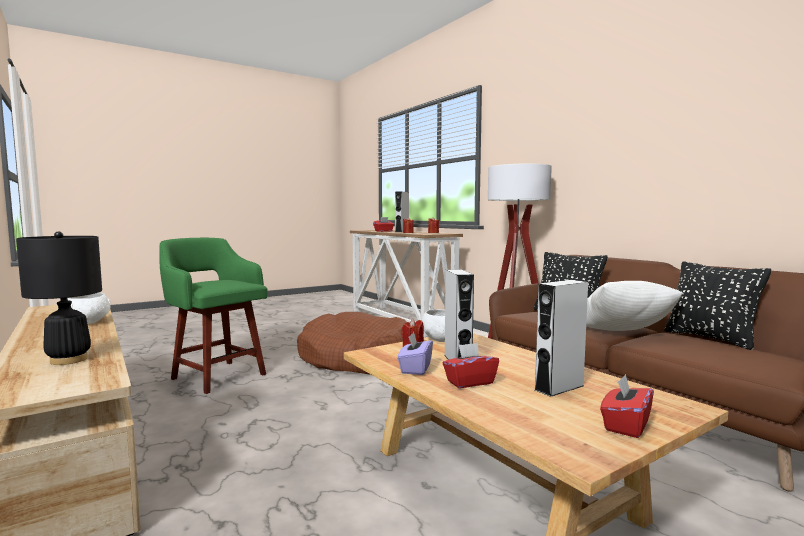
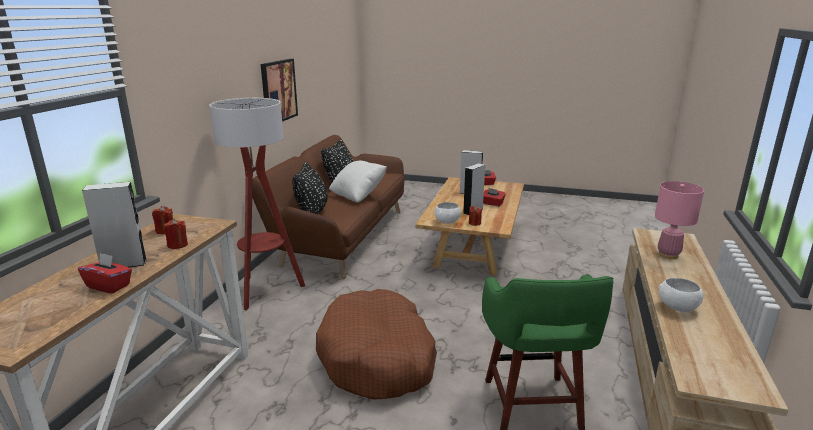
camera: 130 degrees left, 15 degrees up
(69, 360) = (668, 255): black table lamp -> pink table lamp
(415, 369) = (498, 214): purple tissue box -> none
(668, 167) = (278, 91): none -> picture

